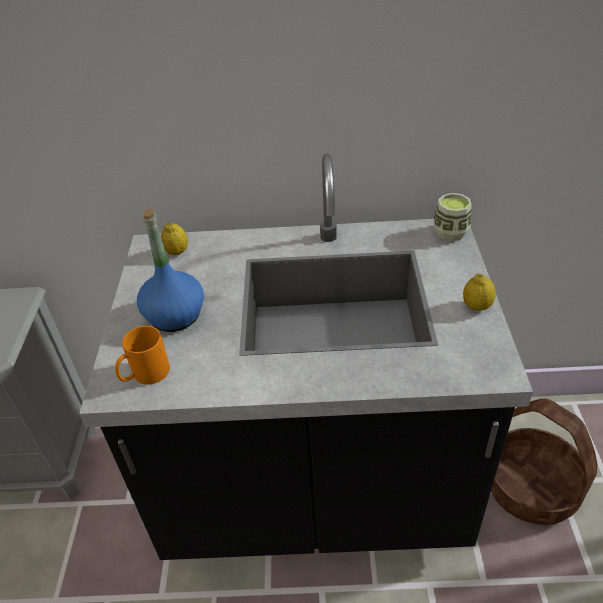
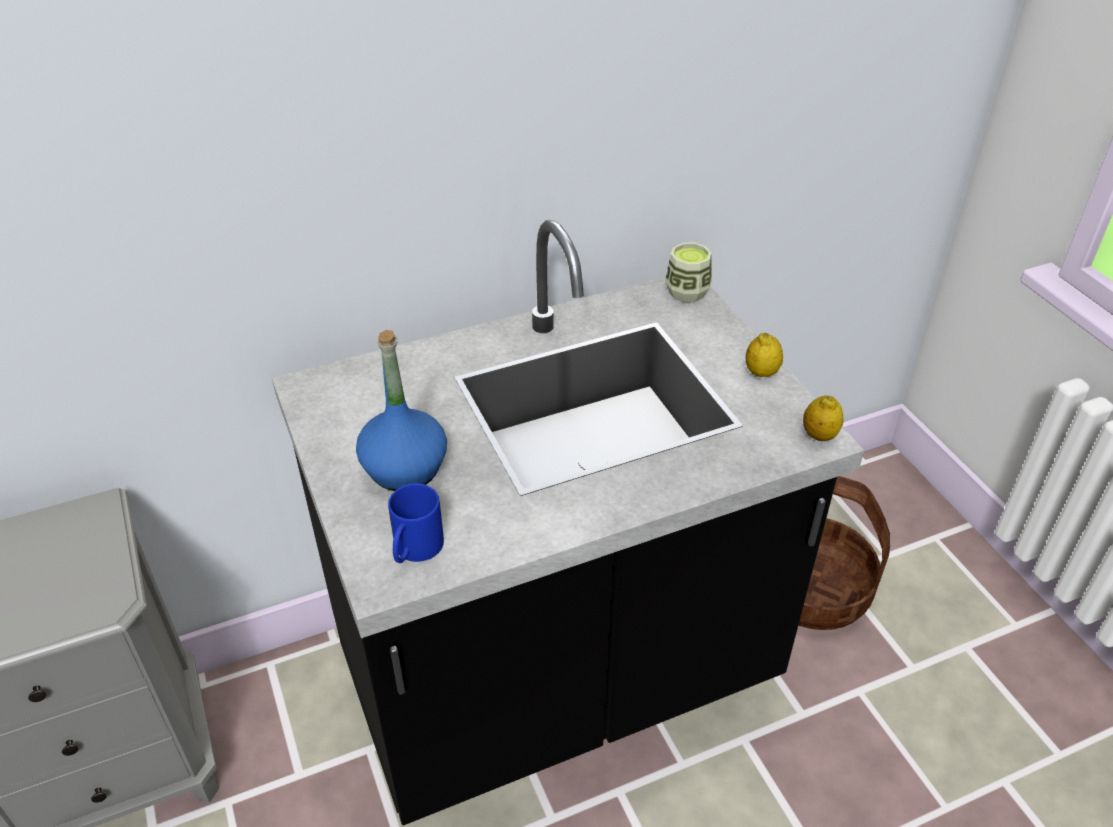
camera: 25 degrees left, 0 degrees up
(145, 375) = (415, 551): orange mug -> blue mug
(177, 252) = (352, 387): lemon -> lemon (819, 435)

